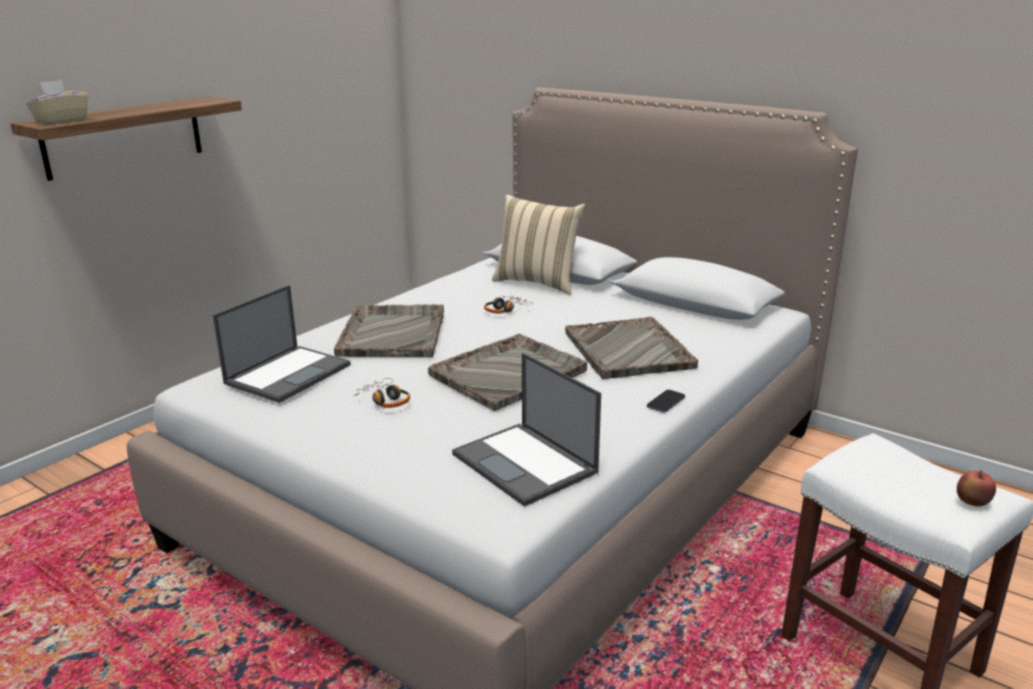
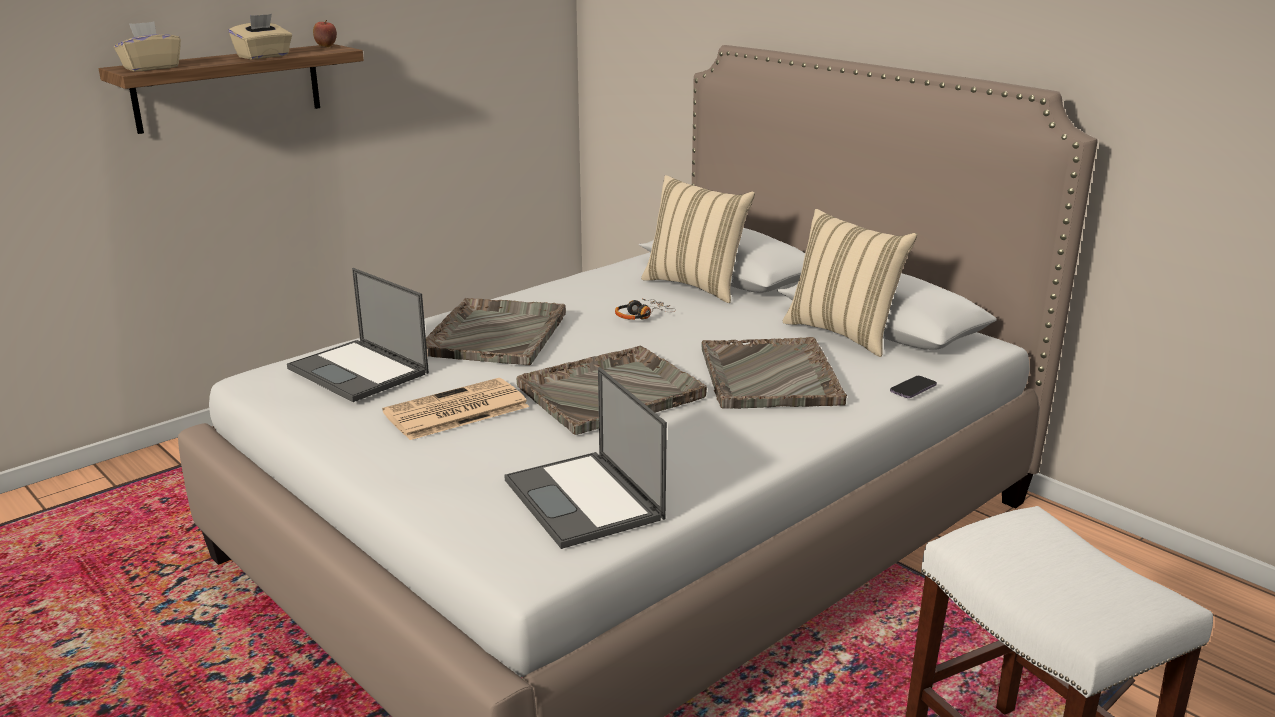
camera: 10 degrees right, 0 degrees up
(157, 108) = (264, 56): none -> beige tissue box
(289, 373) = (359, 371): laptop -> laptop turned 90 degrees clockwise
(385, 400) = (455, 411): headphones -> newspaper
(666, 403) = (786, 444): phone -> phone (913, 389)
(669, 312) = (843, 333): none -> beige pillow
(972, 503) = (1120, 605): apple -> apple (326, 47)

